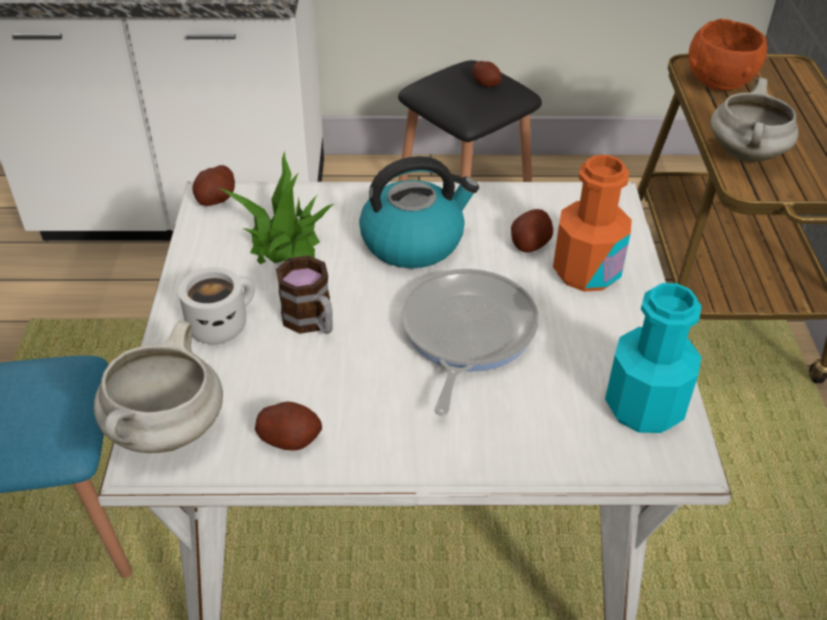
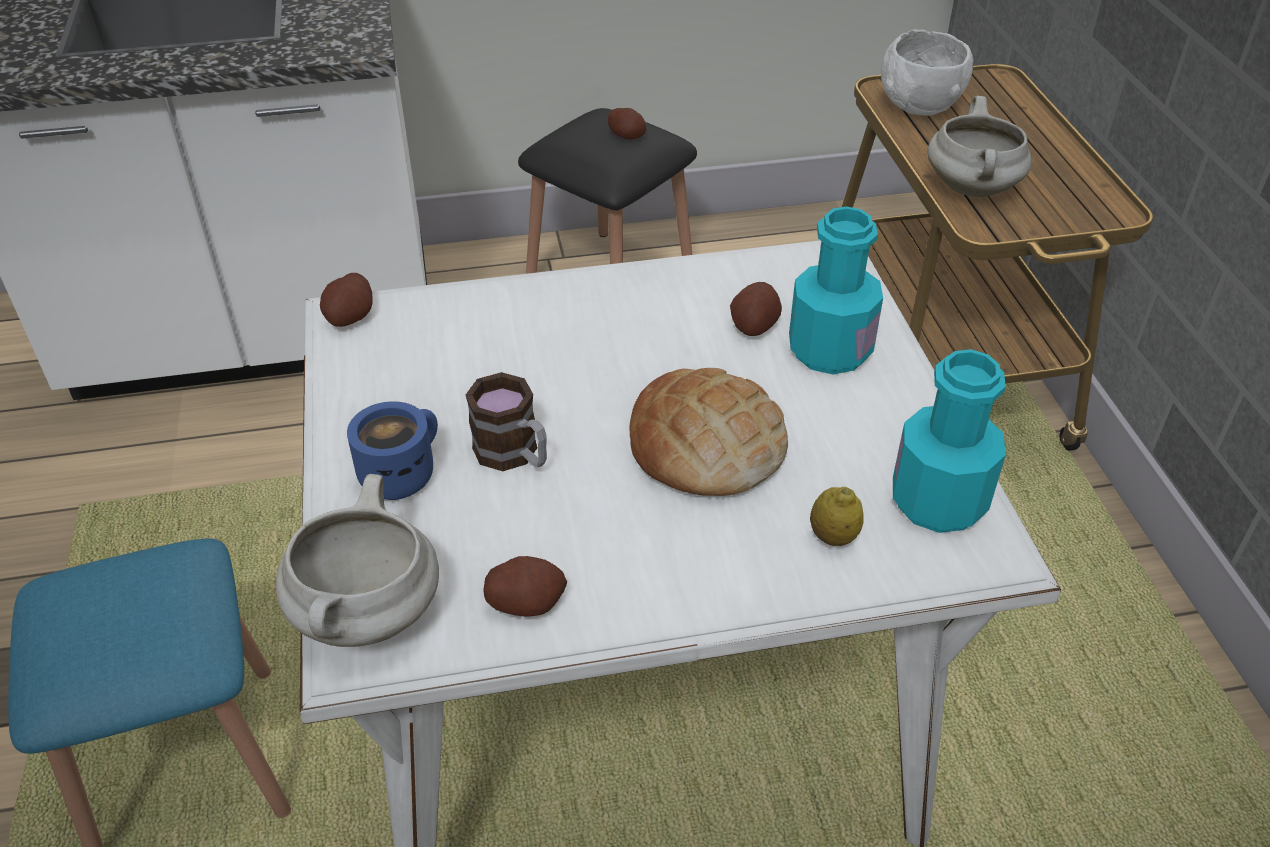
camera: 10 degrees left, 0 degrees up
(221, 323) = (400, 472): white mug -> blue mug
(285, 238) = (452, 355): potted plant -> none
(414, 241) = (613, 339): kettle -> none
(465, 334) = (706, 444): frying pan -> bread
(549, 423) = (833, 537): none -> lemon
(586, 271) = (829, 350): orange bottle -> turquoise bottle
(718, 84) = (918, 108): orange bowl -> white bowl

